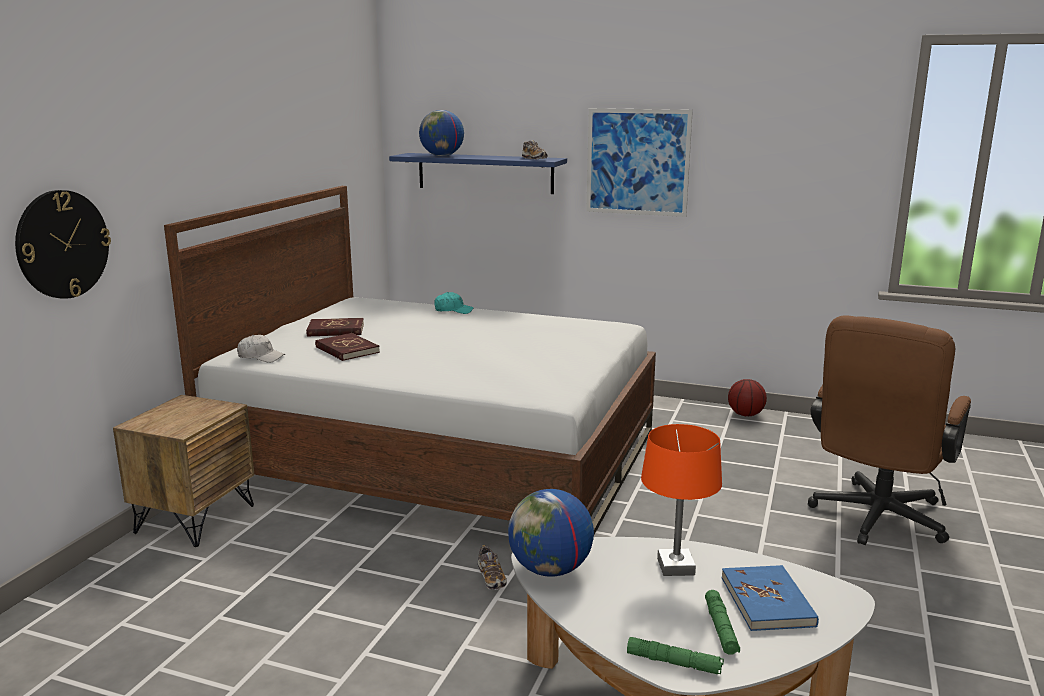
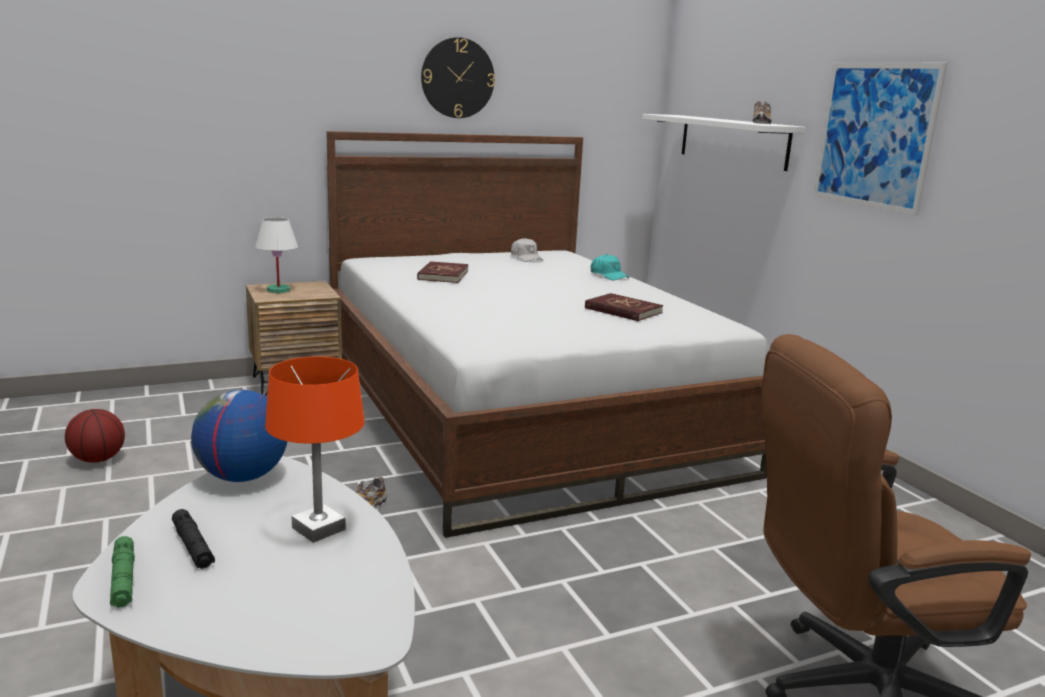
camera: 45 degrees right, 0 degrees up
(62, 244) = (218, 127): wall clock -> wall clock (457, 78)
(167, 420) = (278, 290): none -> white table lamp
(261, 357) = (379, 263): white cap -> white cap (526, 258)
(336, 330) = (478, 263): red book -> red book (623, 310)
(442, 156) = (688, 116): globe -> none
(485, 173) = (733, 141): blue shelf -> white shelf
(650, 621) = (193, 546): none -> black flashlight
(721, 628) = (214, 586): green flashlight -> none
(746, 415) = (929, 513): basketball -> basketball (97, 460)
(767, 601) = (302, 597): blue book -> none

